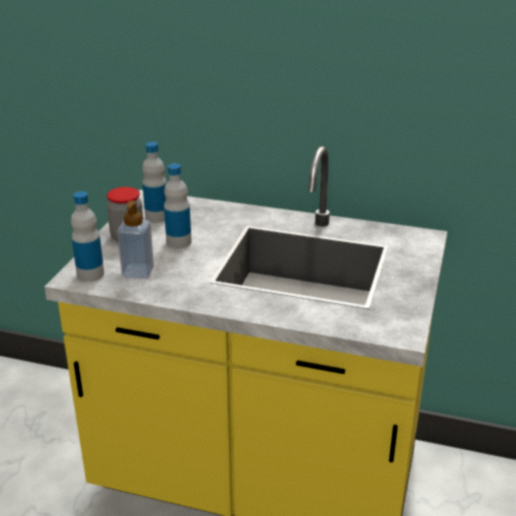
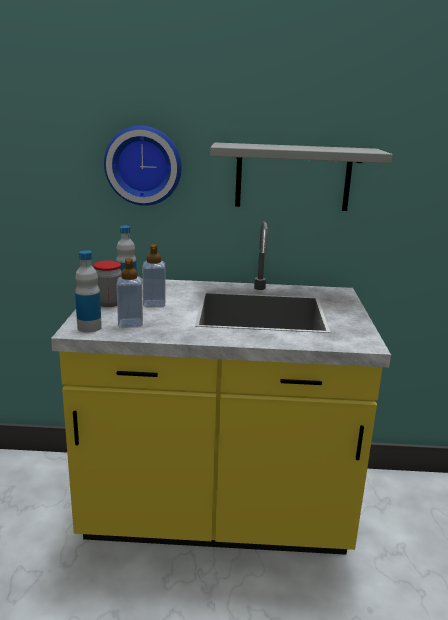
camera: 15 degrees left, 10 degrees down
(179, 242) = (154, 304): bottle -> soap dispenser
(184, 60) = (144, 165): none -> wall clock
(370, 85) = (293, 177): none -> grey shelf

